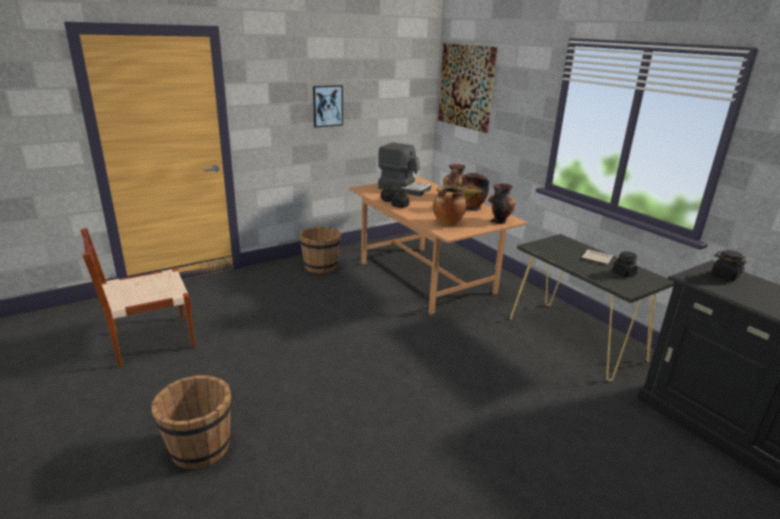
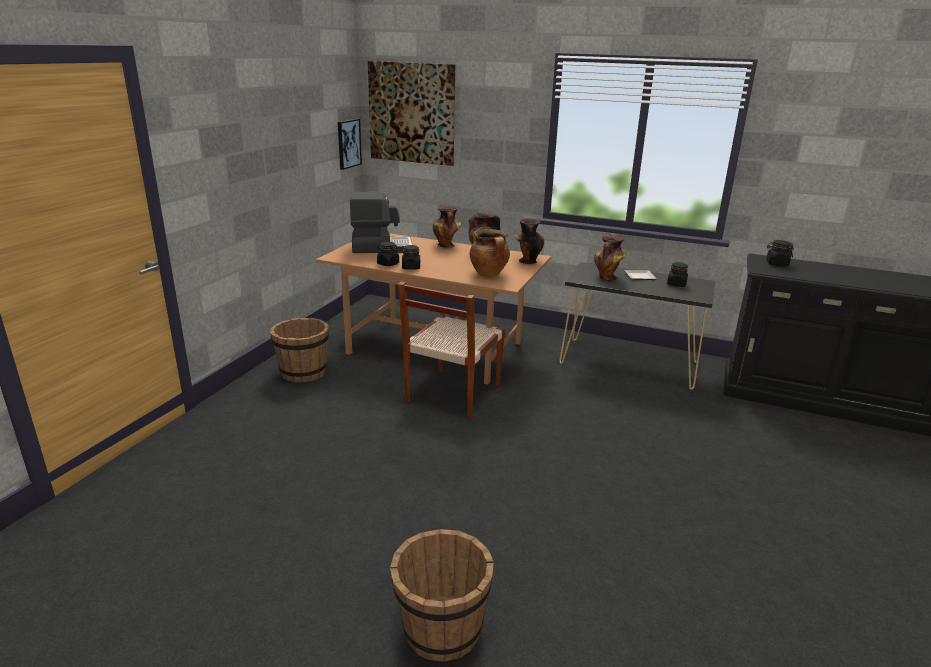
camera: 35 degrees left, 0 degrees up
(150, 341) = (193, 547): chair -> chair (452, 394)
(327, 106) = (265, 153): picture -> picture (348, 143)
(562, 251) = (607, 277): none -> vase

